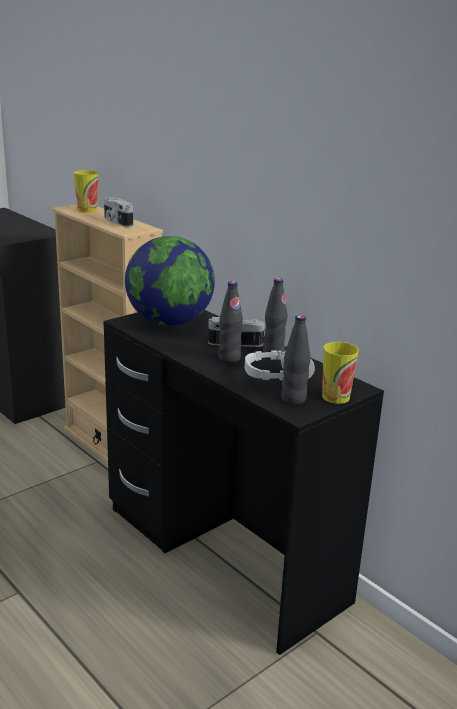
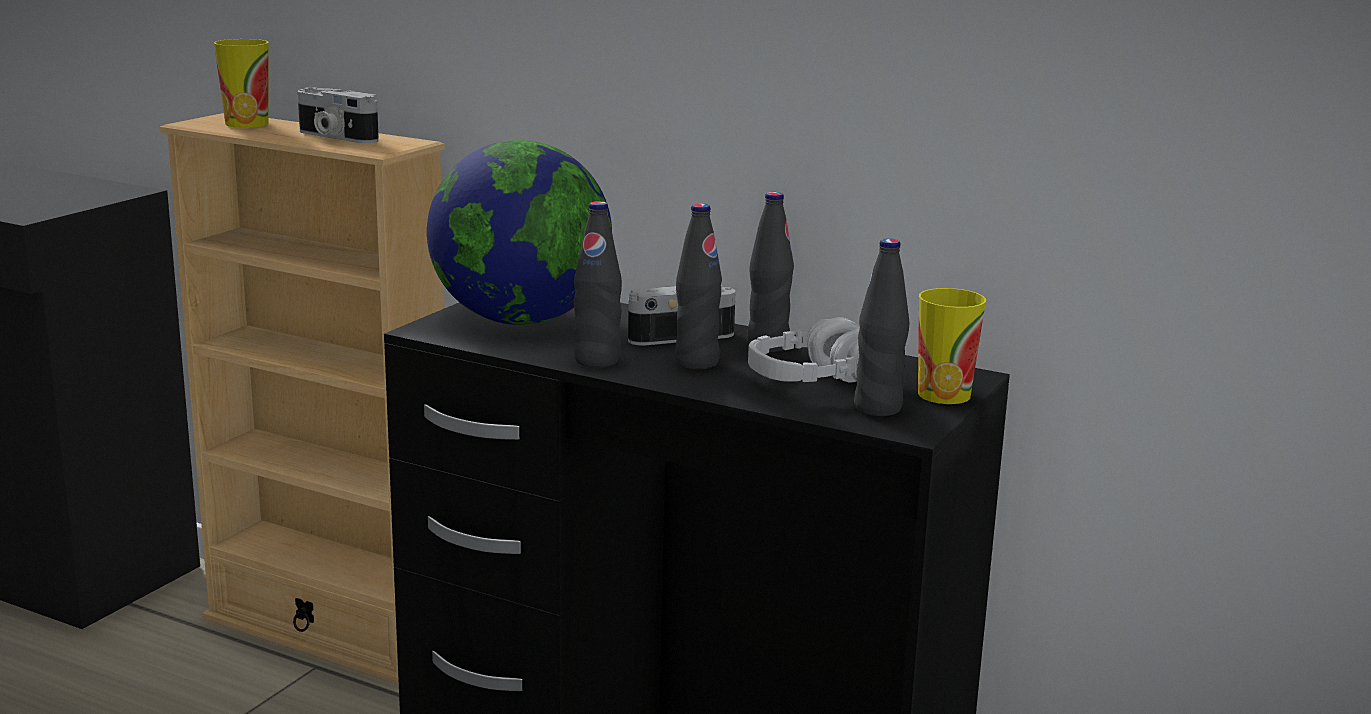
camera: 20 degrees left, 5 degrees down
(183, 350) = (597, 360): none -> black bottle

